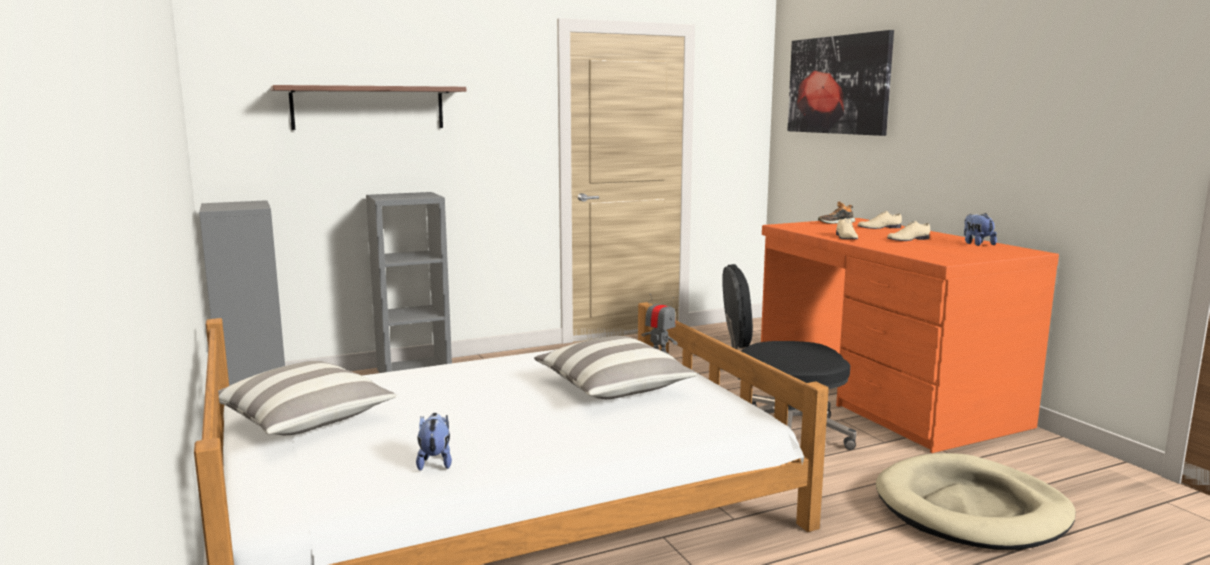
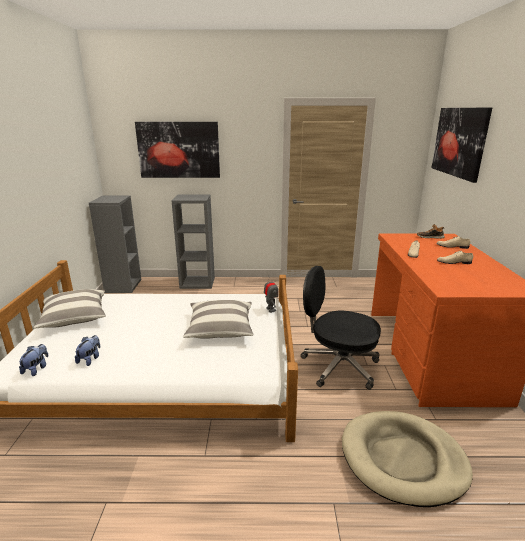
camera: 25 degrees right, 10 degrees up
(368, 107) = (178, 150): shelf -> picture
(977, 244) = (499, 275): plush toy -> plush toy (36, 369)

